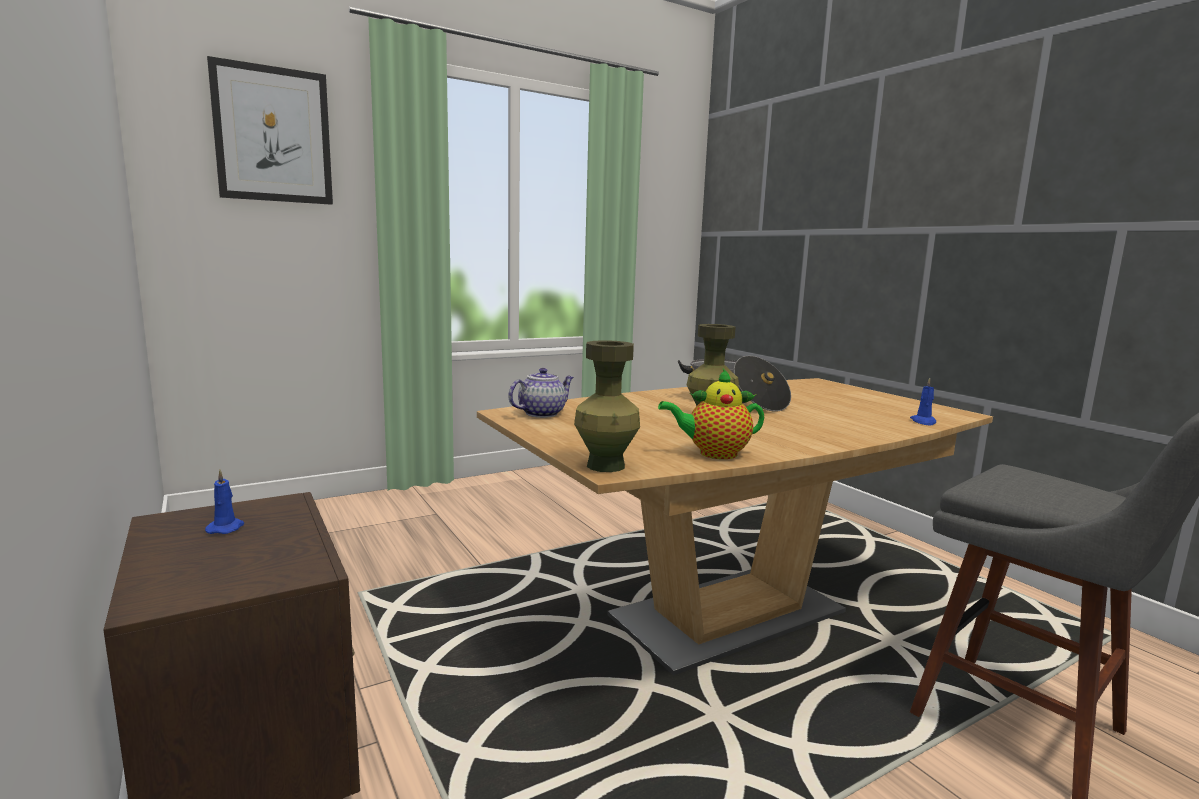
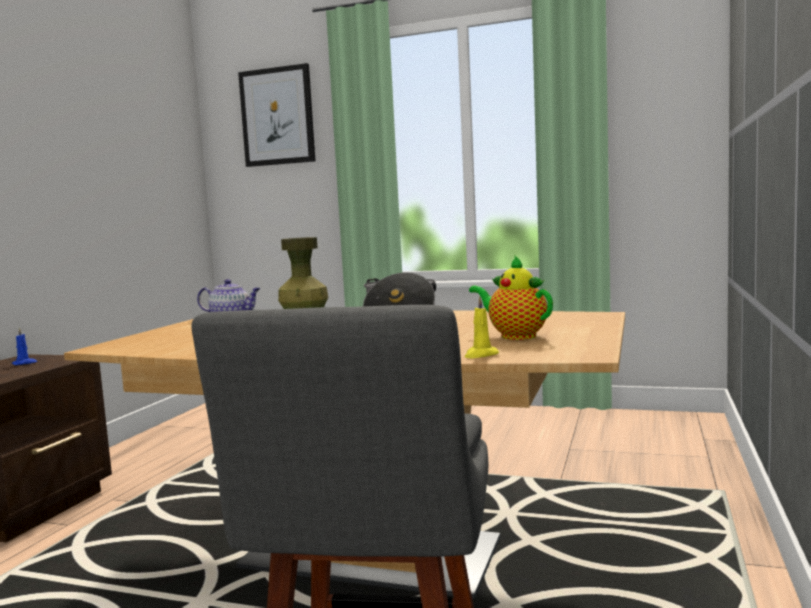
camera: 50 degrees right, 5 degrees down
(605, 466) = (110, 345): green vase -> none
(713, 453) = (187, 349): teapot -> teapot (514, 336)
(923, 422) = (480, 355): blue candle -> yellow candle

